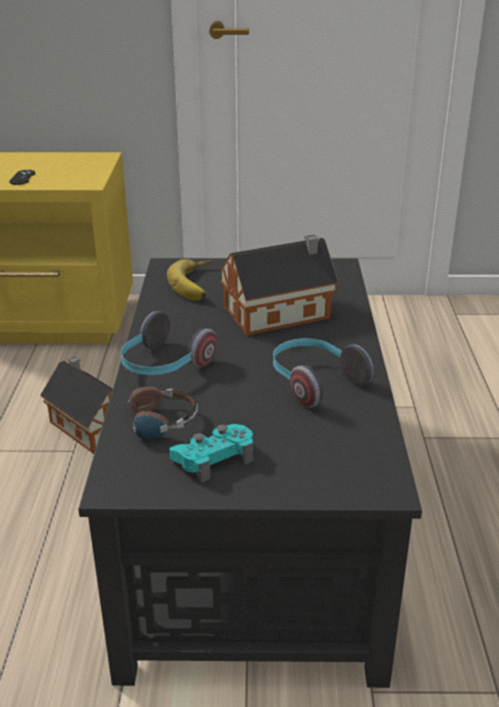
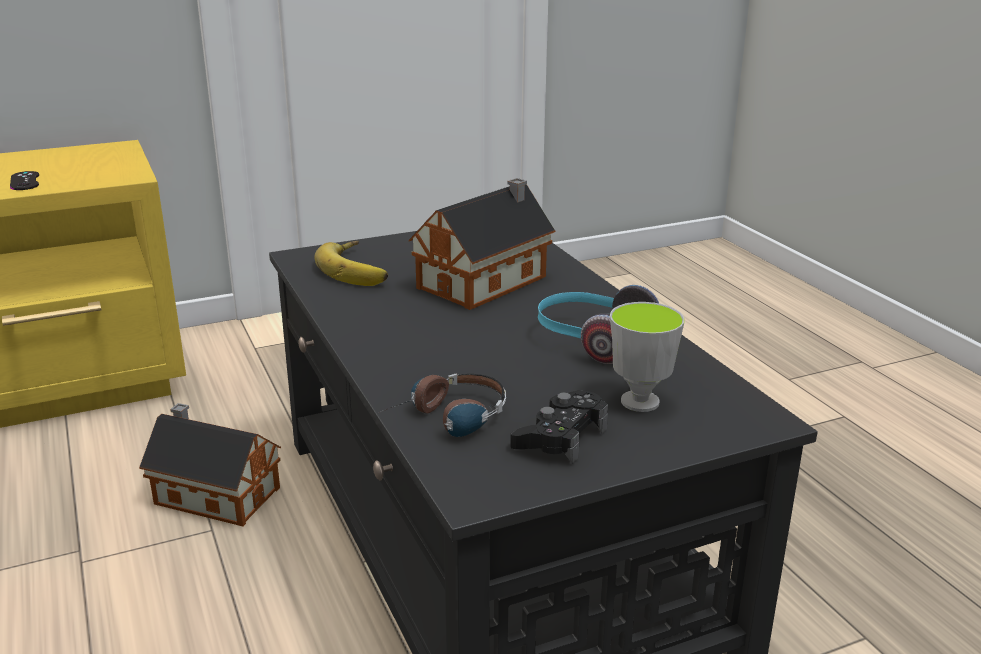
camera: 25 degrees left, 5 degrees down
(163, 366) = (404, 358): headphones -> none
(214, 458) = (560, 437): turquoise game controller -> black game controller
(300, 445) = (640, 402): none -> cup

